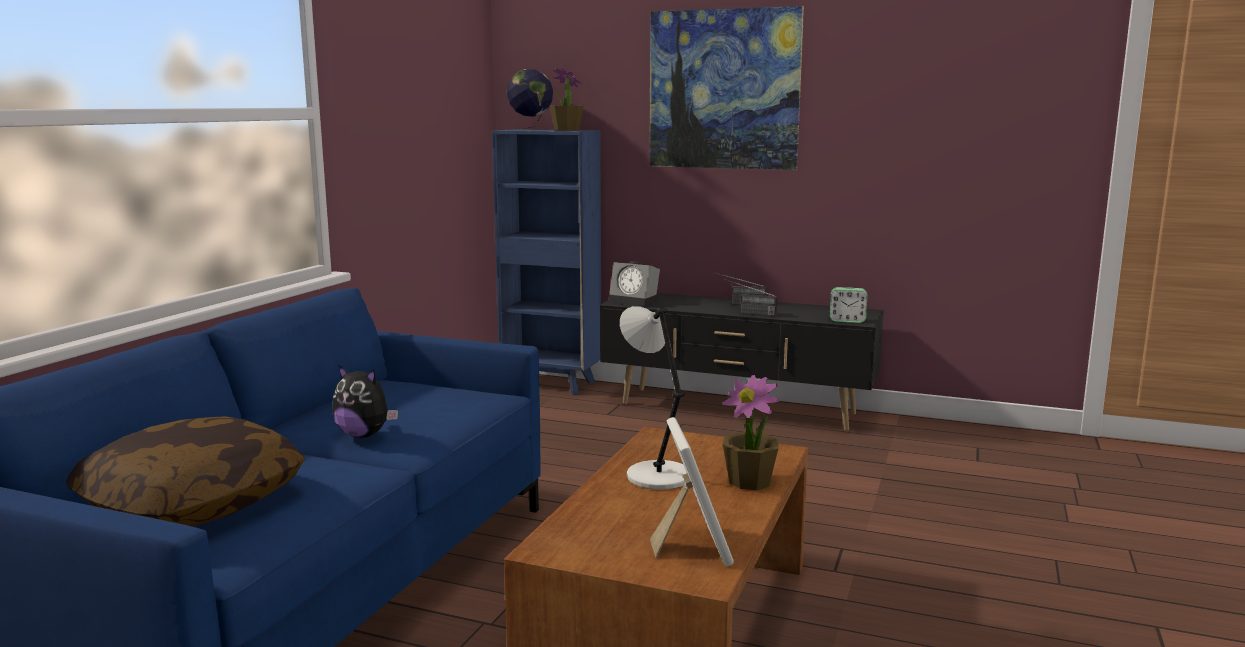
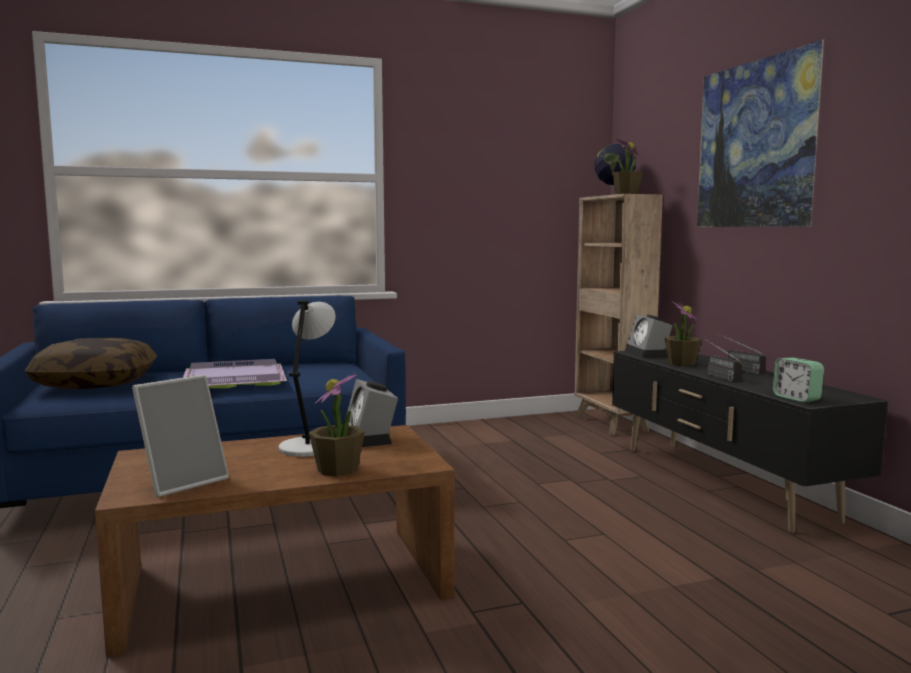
camera: 50 degrees right, 5 degrees down
(364, 435) = (236, 379): plush toy -> purple tray
(551, 384) = (611, 424): blue bookcase -> brown bookcase
(667, 448) = (370, 438): none -> alarm clock
(690, 306) = (681, 363): none -> potted plant

